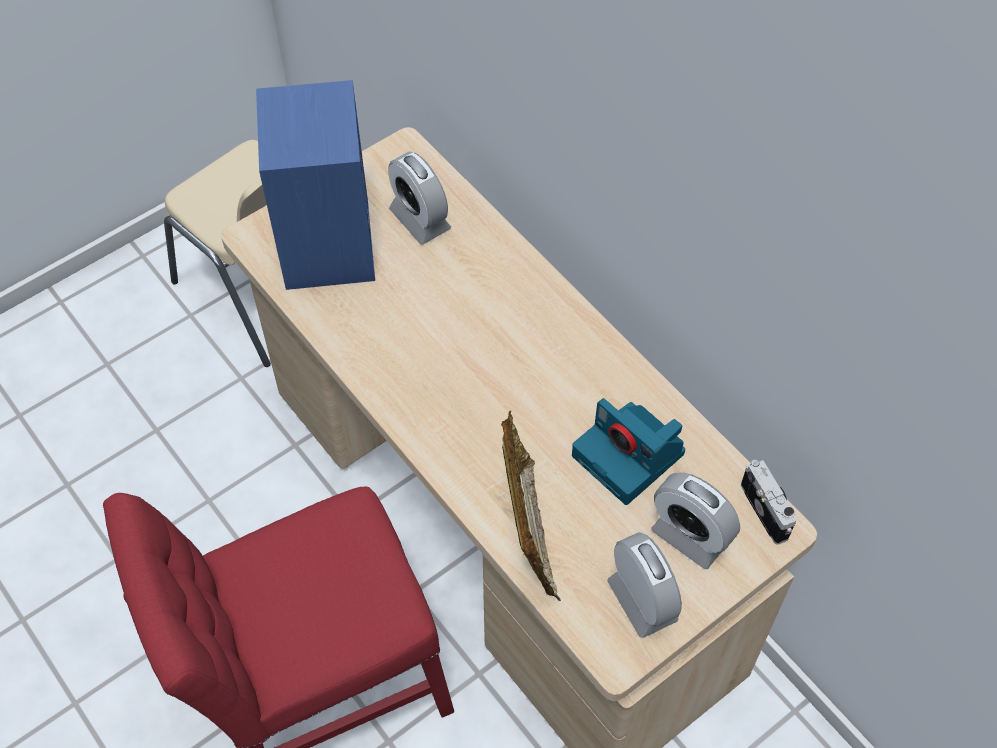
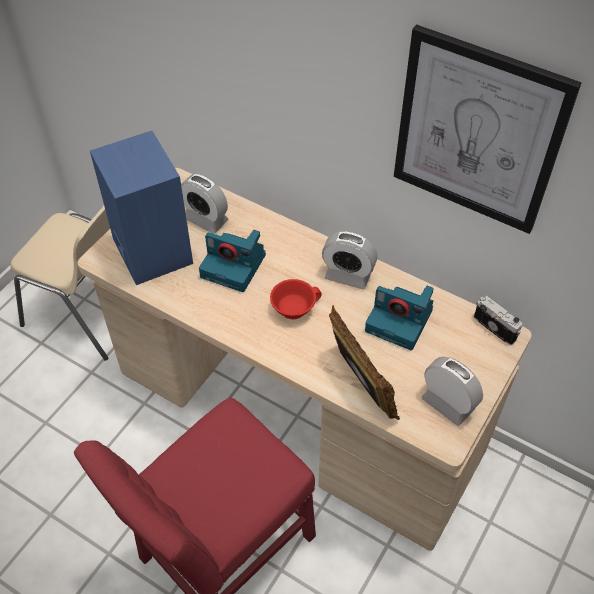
camera: 20 degrees left, 5 degrees down
(431, 301) = (235, 266): none -> camera
(487, 387) = (293, 307): none -> red cup
(690, 536) = (458, 356): alarm clock -> alarm clock (348, 275)
(774, 227) = (477, 133): none -> picture

